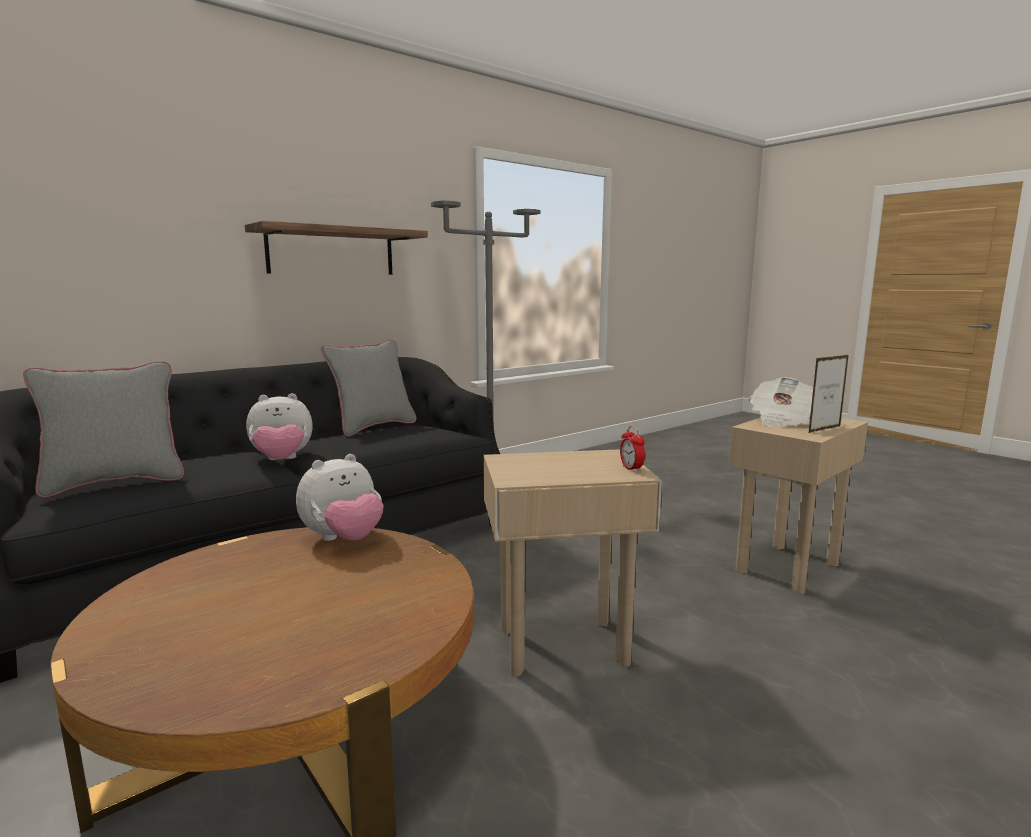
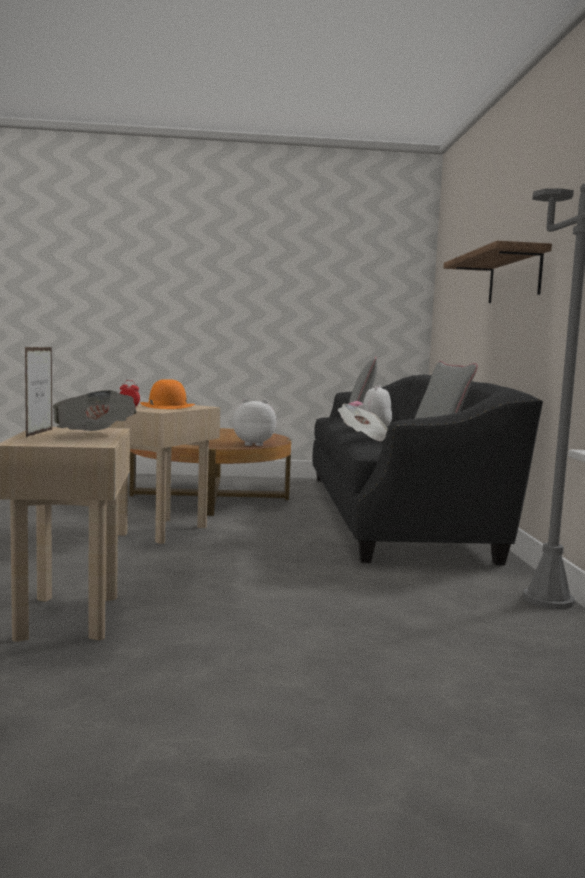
camera: 125 degrees right, 5 degrees down
(343, 539) = (253, 444): plush toy -> plush toy turned 90 degrees clockwise
(397, 442) = (364, 437): none -> newspaper
(553, 467) = (167, 406): none -> orange hat

